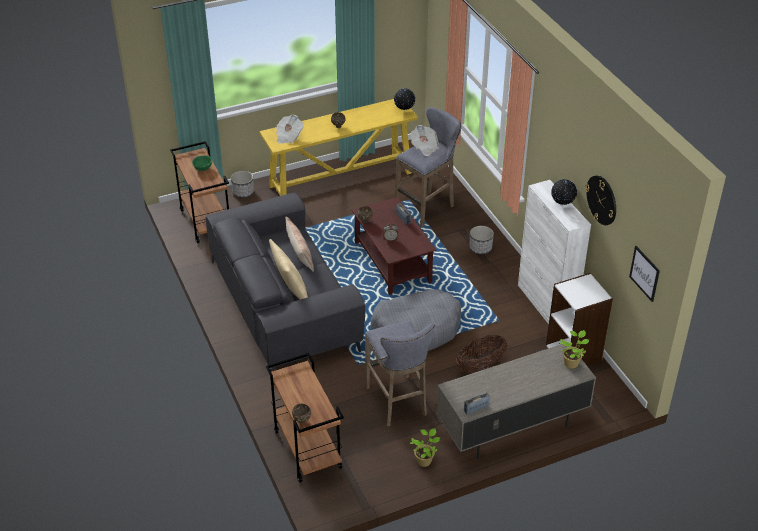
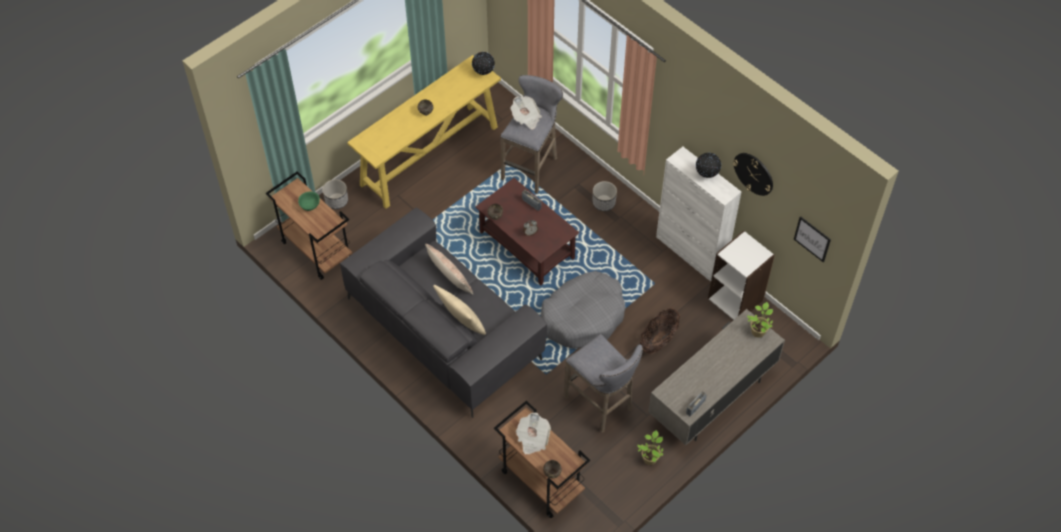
camera: 20 degrees left, 15 degrees up
(288, 136) = (381, 141): newspaper -> newspaper (532, 438)

